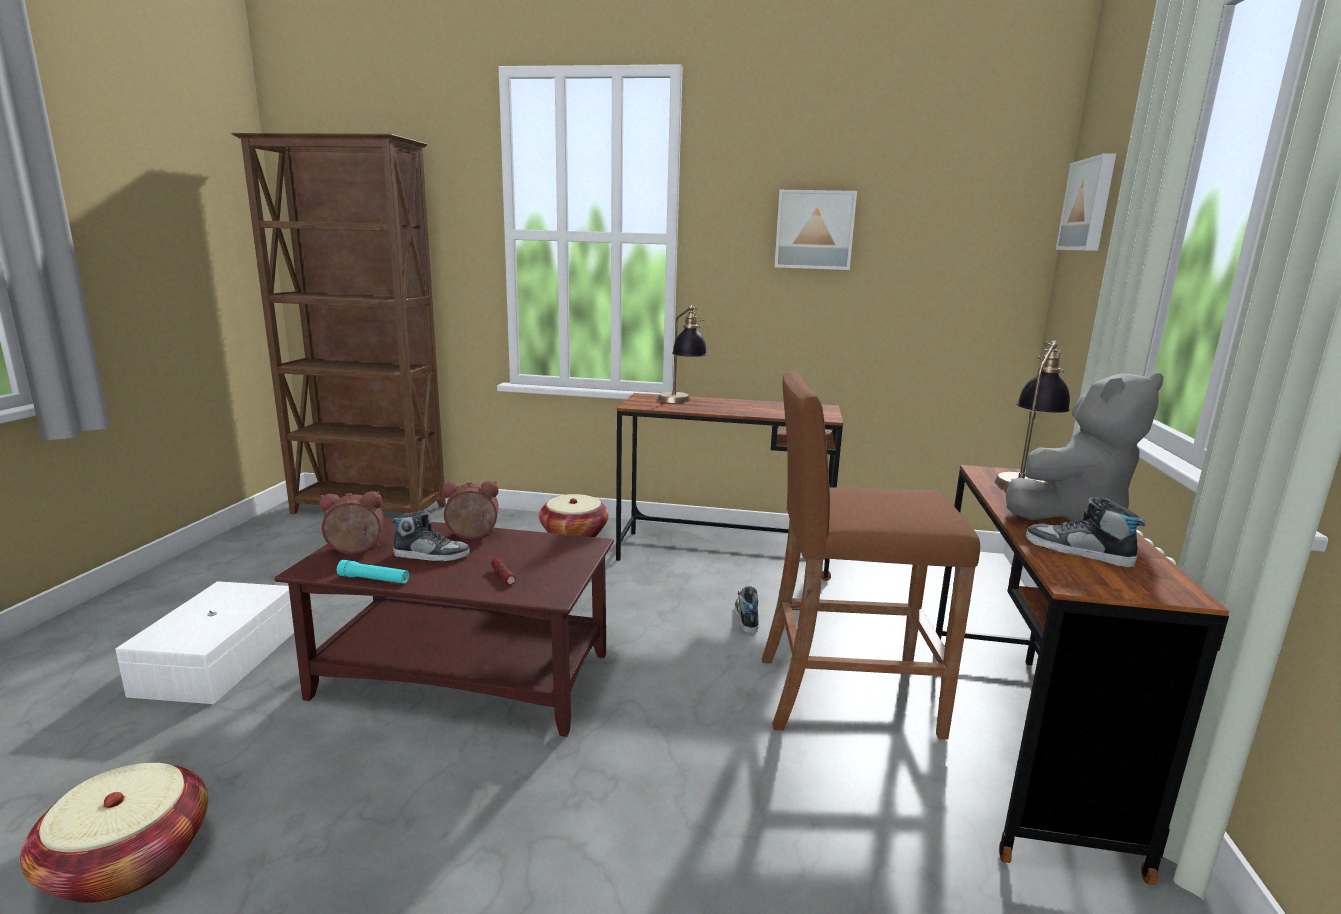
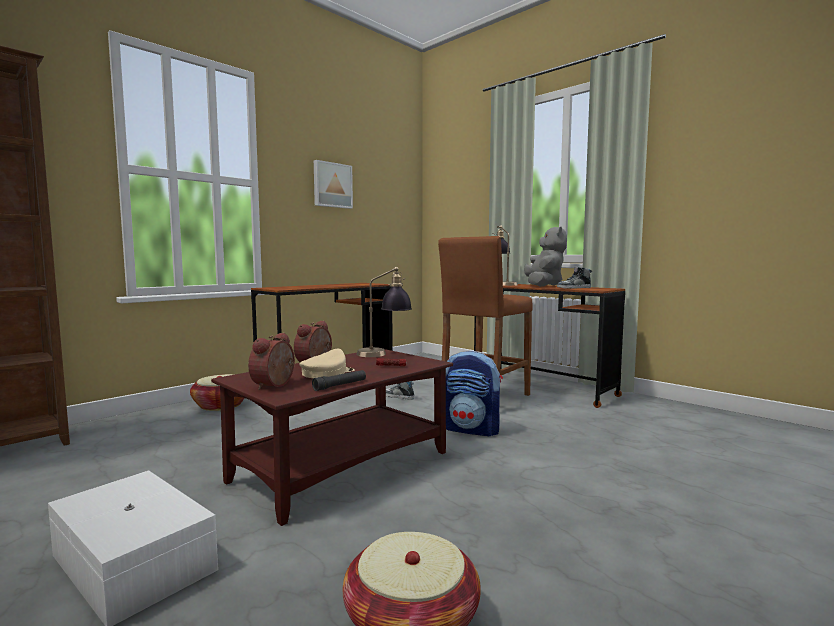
camera: 55 degrees left, 10 degrees down
(374, 579) = (340, 385): turquoise flashlight -> black flashlight
(431, 555) = (327, 373): shoe -> beige cap
(681, 402) = (297, 287): table lamp -> table lamp (384, 354)
(682, 730) = (472, 429): none -> backpack
(1089, 205) = (447, 181): picture -> none

